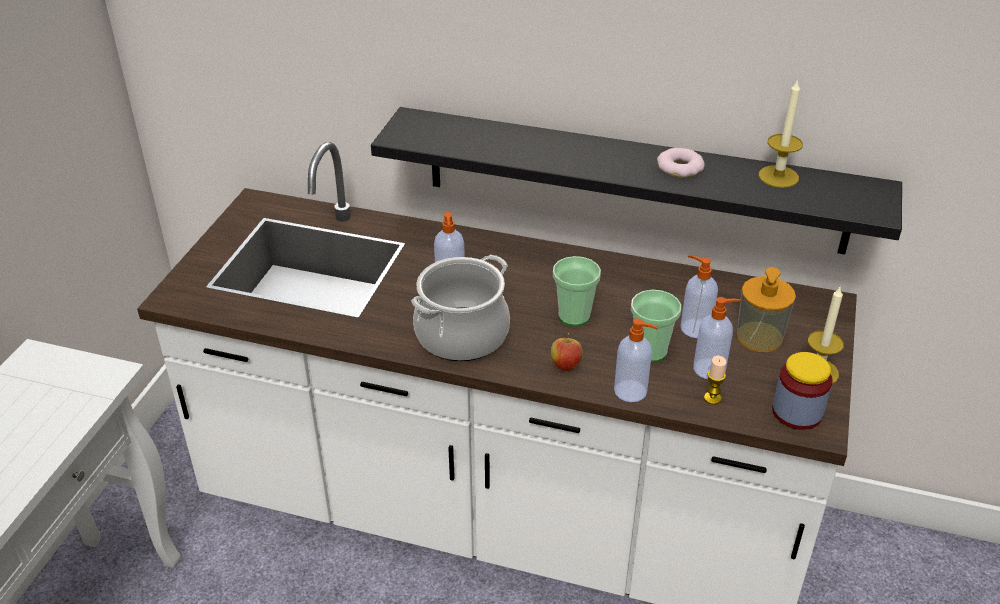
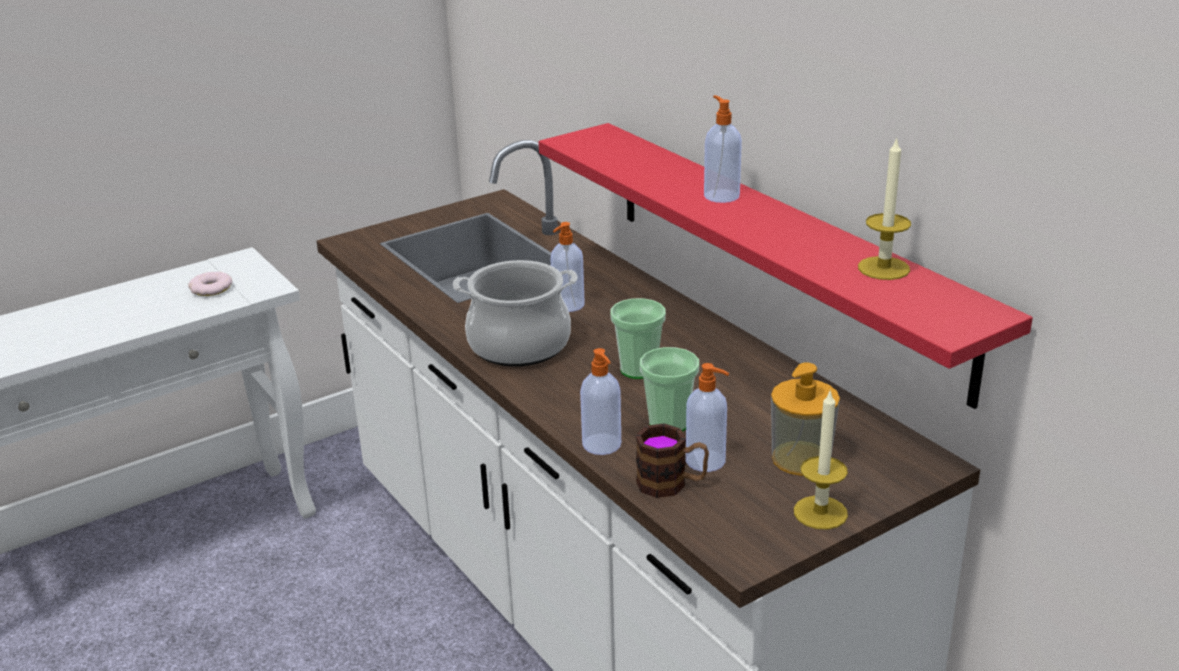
camera: 40 degrees right, 10 degrees down
(565, 365) = (573, 402): apple -> none
(633, 180) = (779, 251): black shelf -> red shelf
(680, 167) = (788, 231): donut -> donut (211, 288)
(694, 328) = (742, 424): soap dispenser -> soap dispenser (721, 195)
(712, 398) = (671, 484): candle -> mug
(797, 412) = (742, 533): jar -> none

